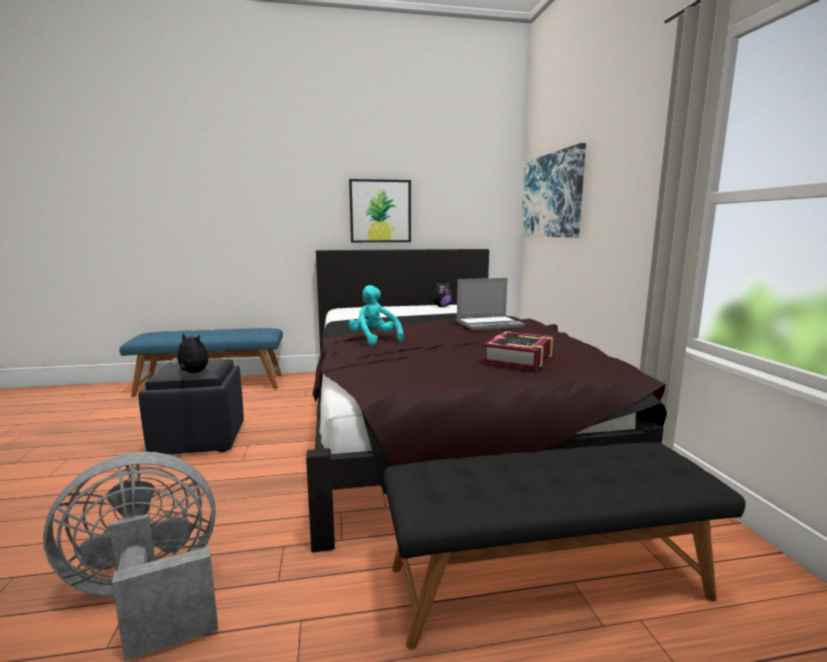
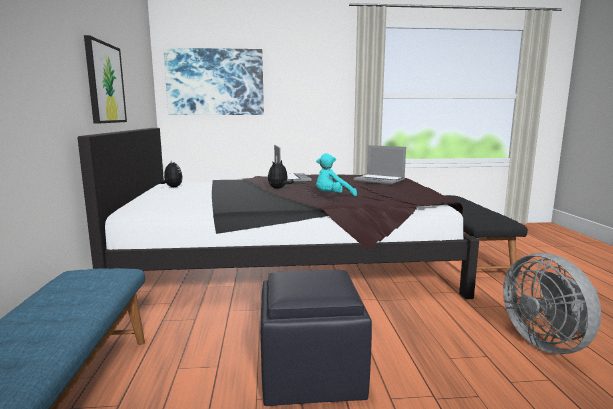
camera: 85 degrees left, 0 degrees up
(192, 373) = (342, 277): plush toy -> plush toy (279, 188)
(519, 357) = (380, 180): book -> laptop

